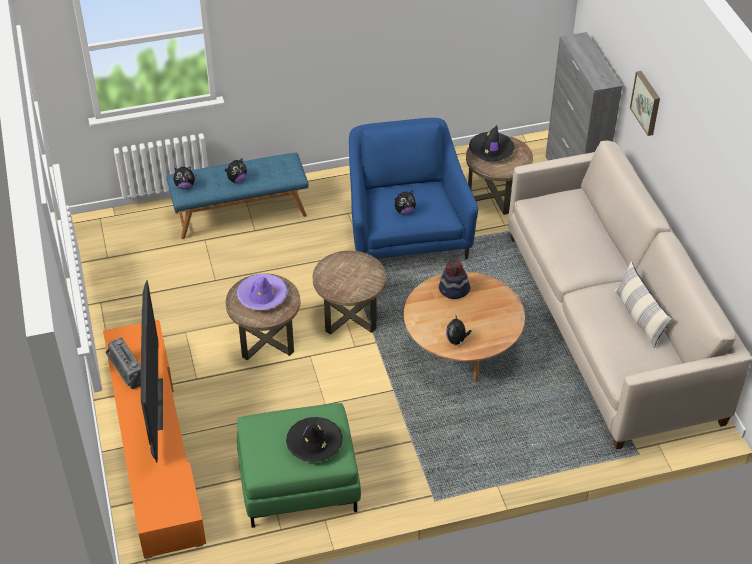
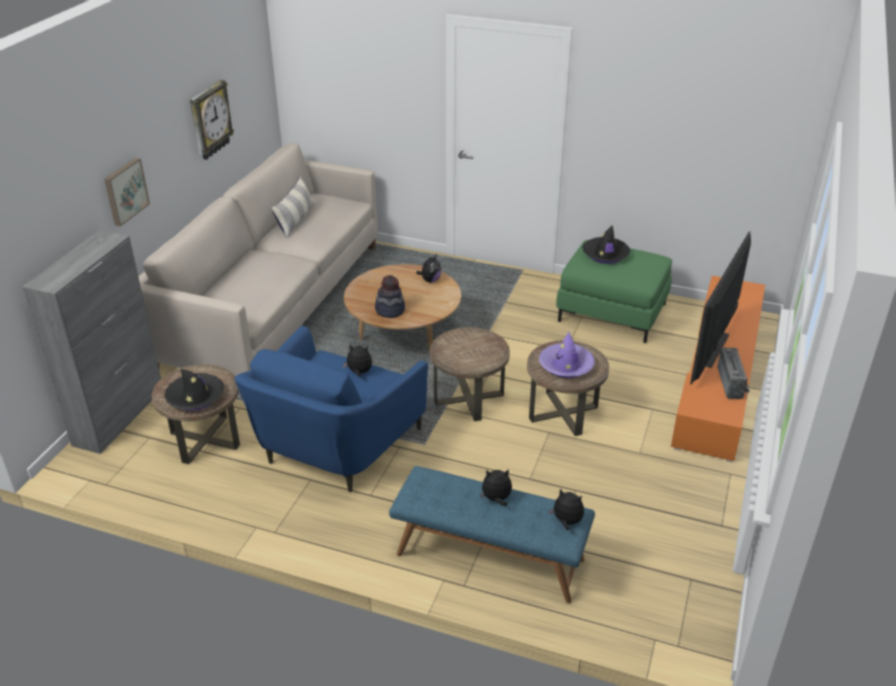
camera: 145 degrees left, 10 degrees down
(713, 190) = (209, 120): none -> wall clock

